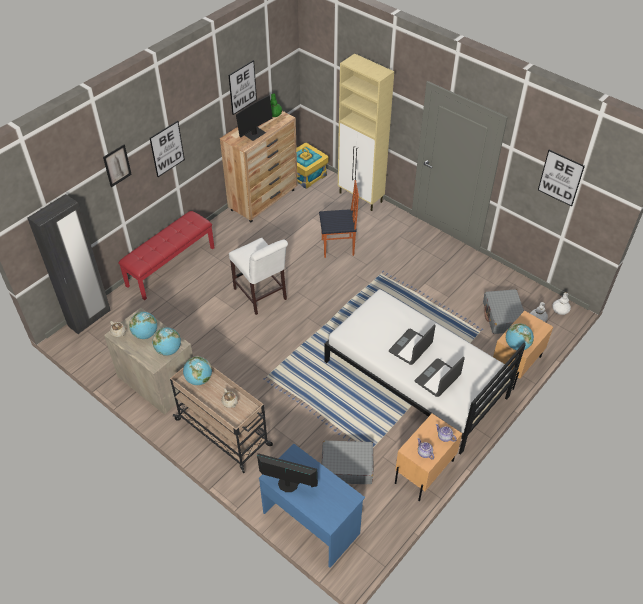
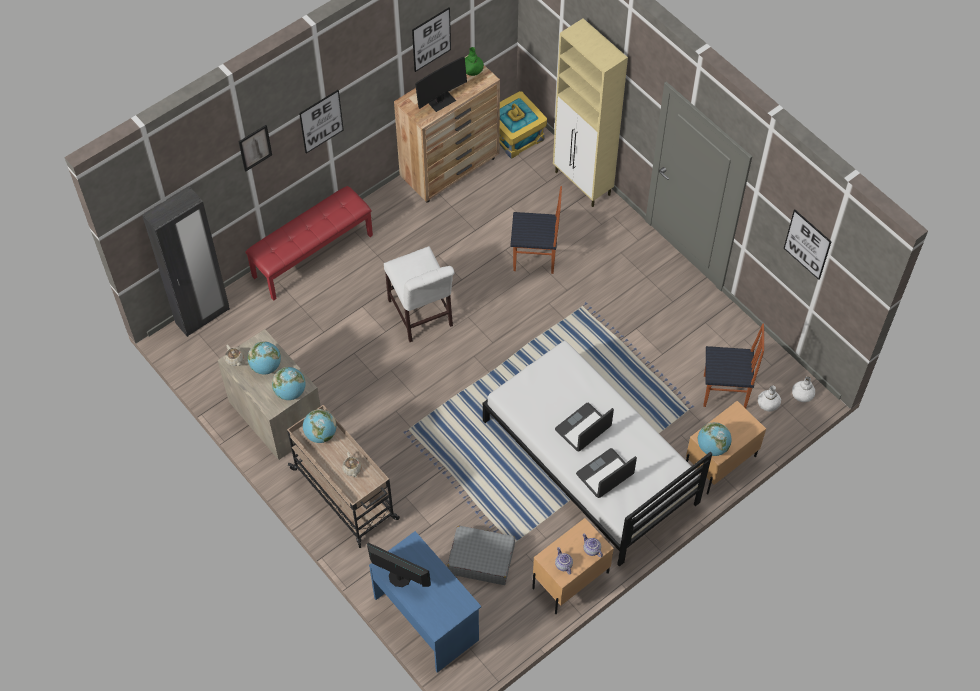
camera: 10 degrees right, 10 degrees up
(503, 316) = (725, 393): grey suitcase -> chair

